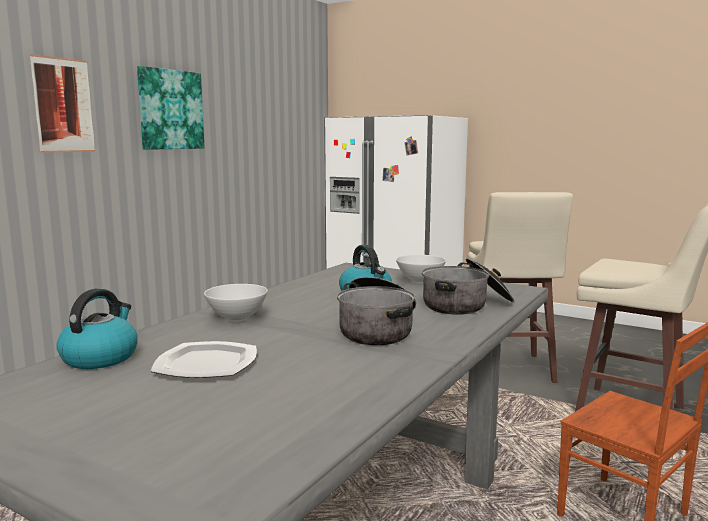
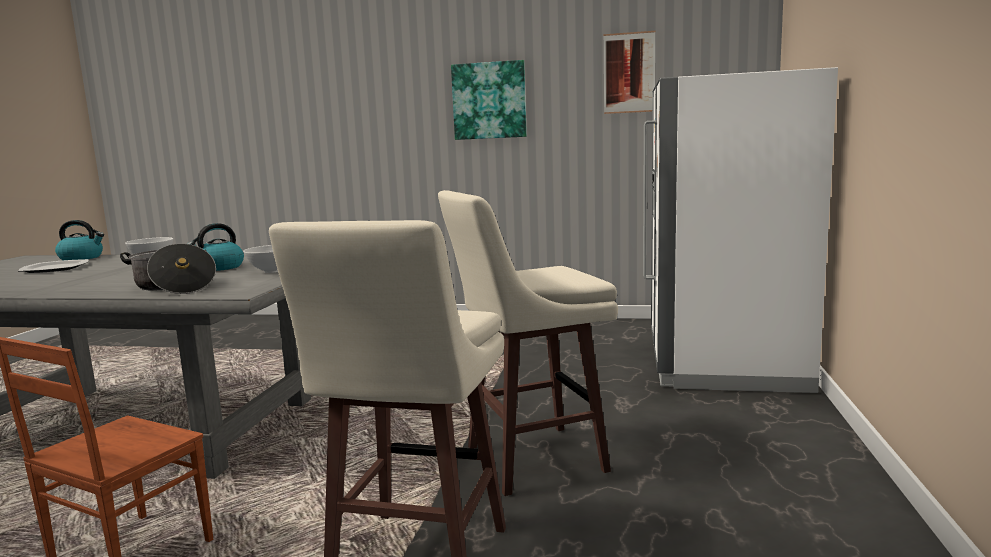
camera: 70 degrees right, 0 degrees up
(63, 105) = (385, 107): picture -> picture (629, 73)
(378, 329) = (107, 279): cooking pot -> none

